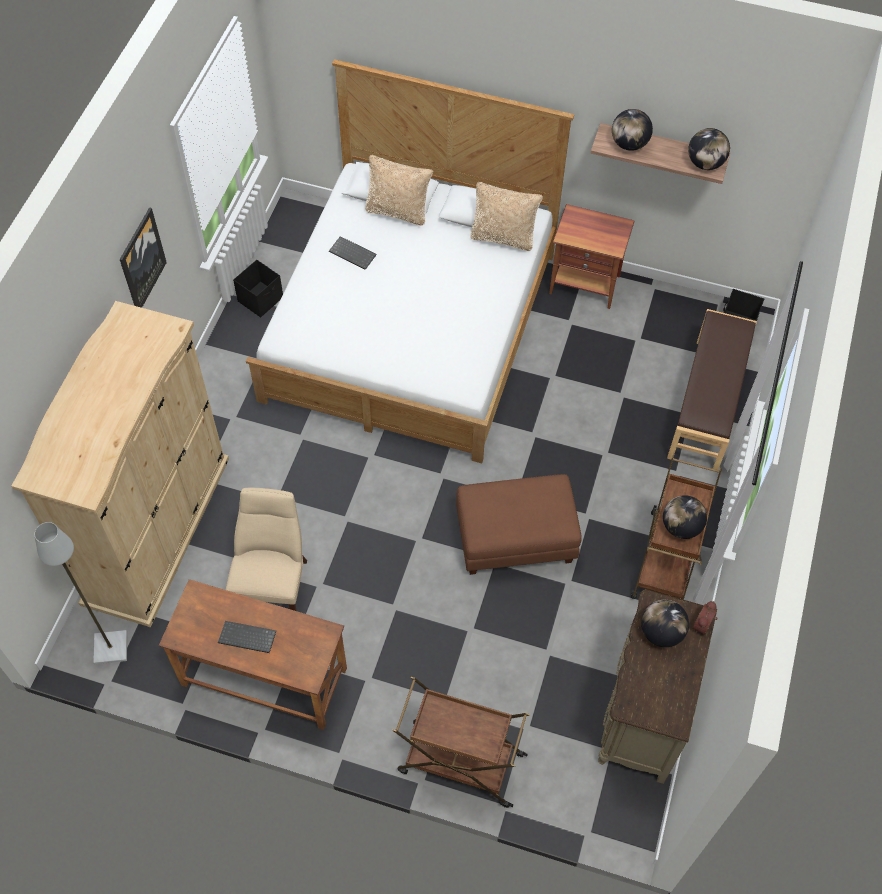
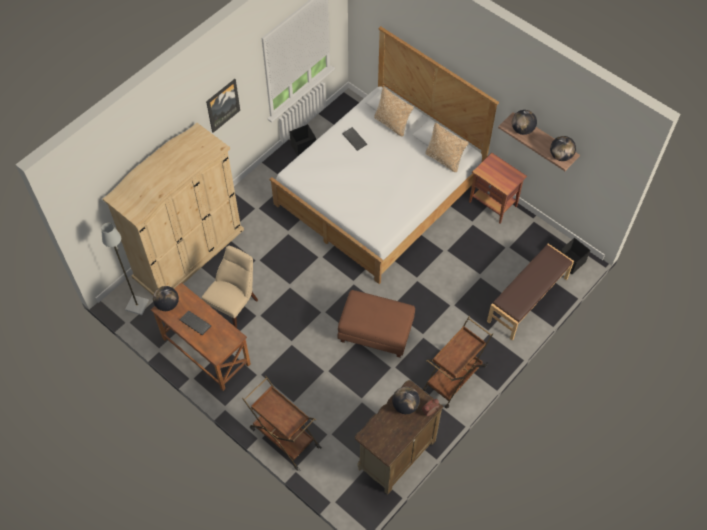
camera: 25 degrees right, 0 degrees up
(681, 527) = (455, 357): globe -> globe (167, 304)

